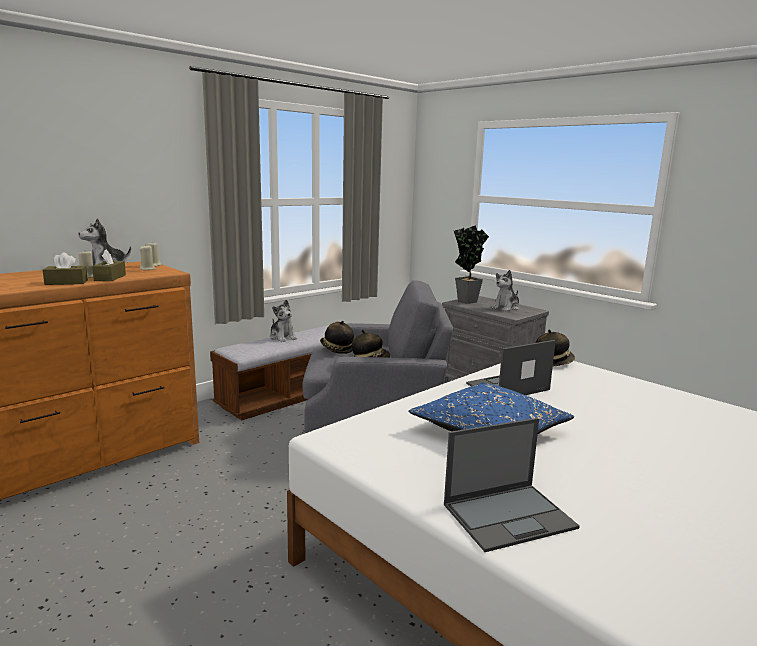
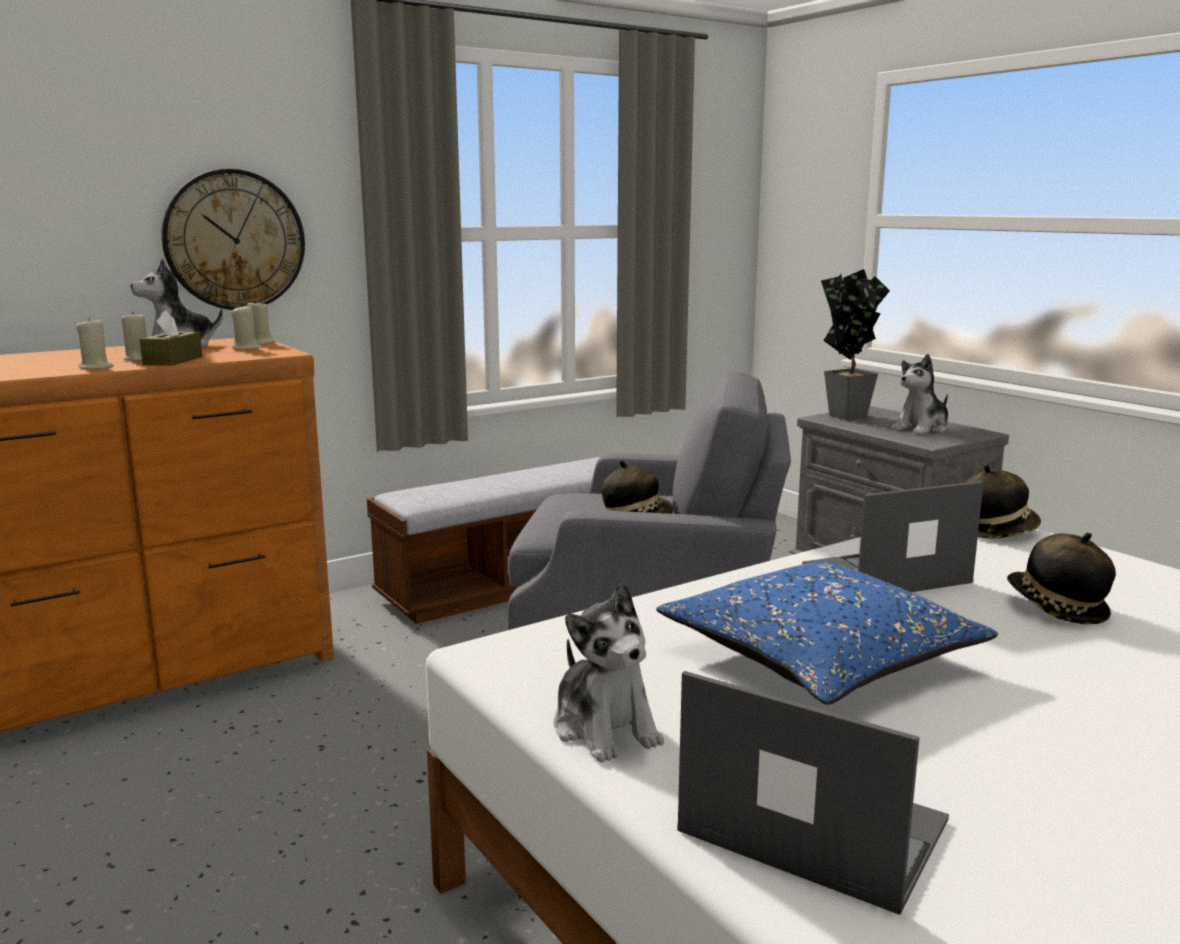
camera: 10 degrees right, 0 degrees up
(66, 282) = (96, 367): brown tissue box -> beige candle
(134, 206) = (234, 240): none -> wall clock
(282, 337) = (498, 478): plush toy -> plush toy (605, 728)
(336, 349) = (581, 499): hat -> hat (1055, 608)
(510, 516) = (809, 826): laptop -> laptop turned 135 degrees counterclockwise

